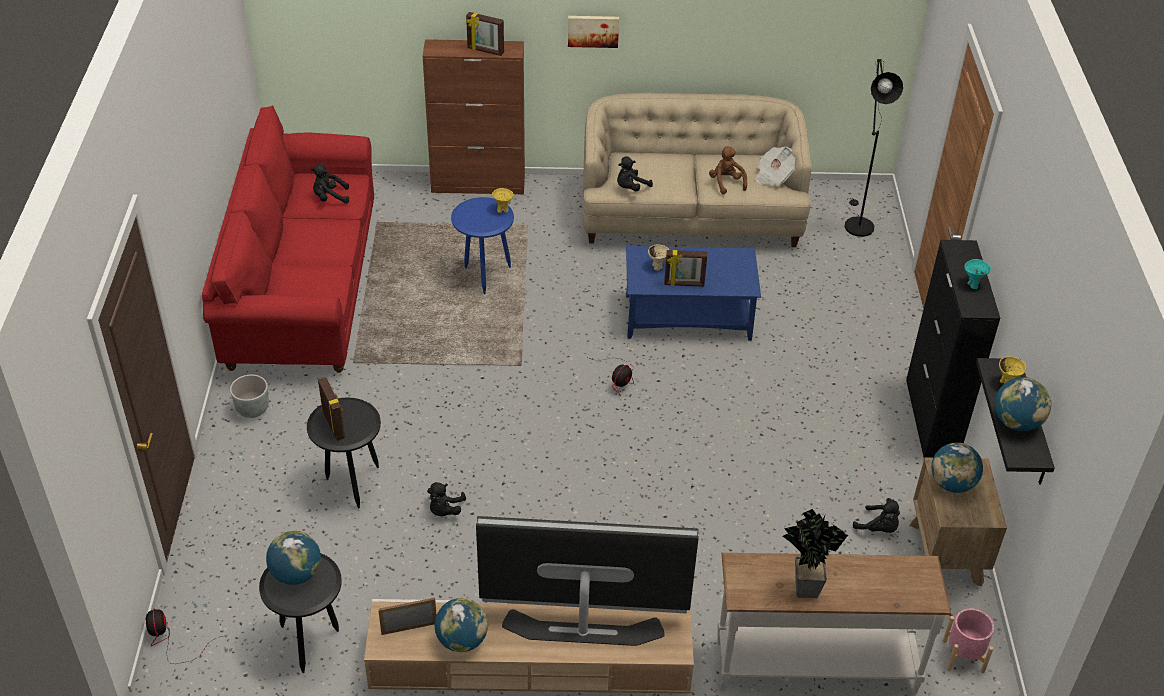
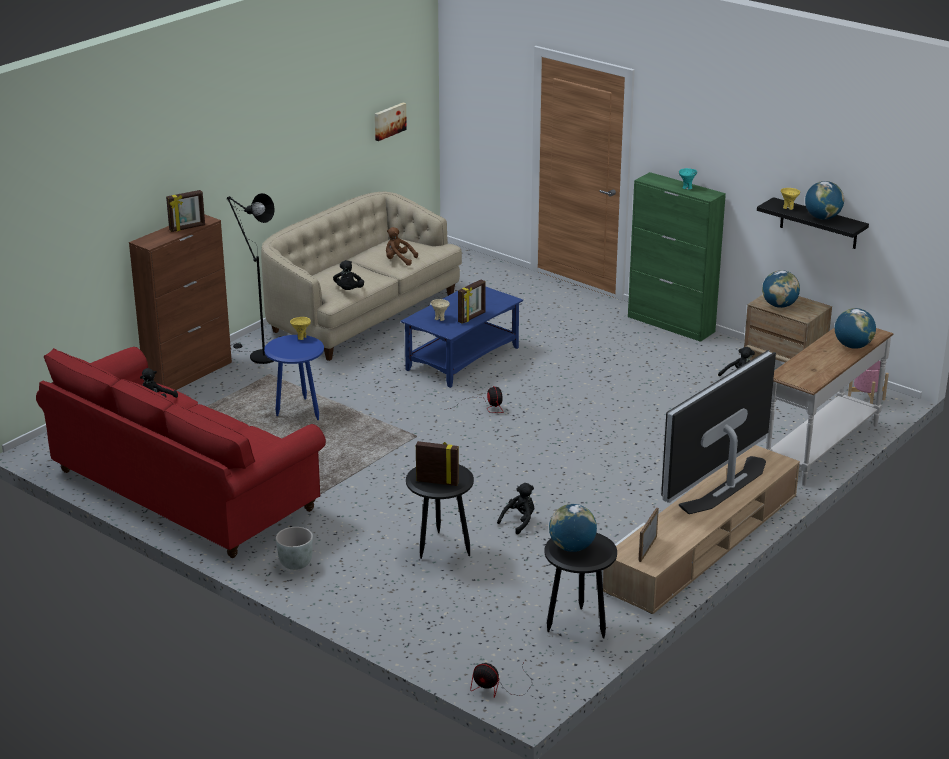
camera: 50 degrees left, 15 degrees down
(444, 510) = (519, 522): black plush toy -> black plush toy turned 105 degrees counterclockwise
(462, 640) = (683, 533): globe -> globe (853, 346)
(593, 30) = (244, 183): picture -> picture (389, 121)
(773, 176) = (419, 243): newspaper -> none
(802, 587) = (823, 364): potted plant -> none
(857, 223) = (463, 267): black floor lamp -> black floor lamp (259, 356)
(931, 419) = (671, 324): black cabinet -> green cabinet

